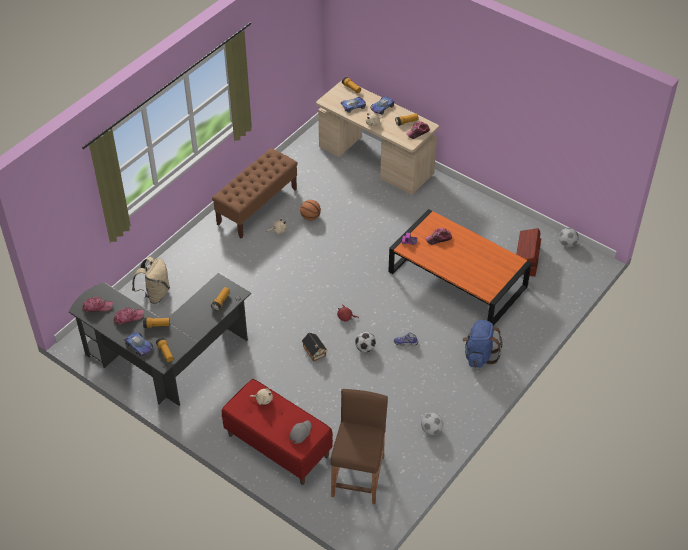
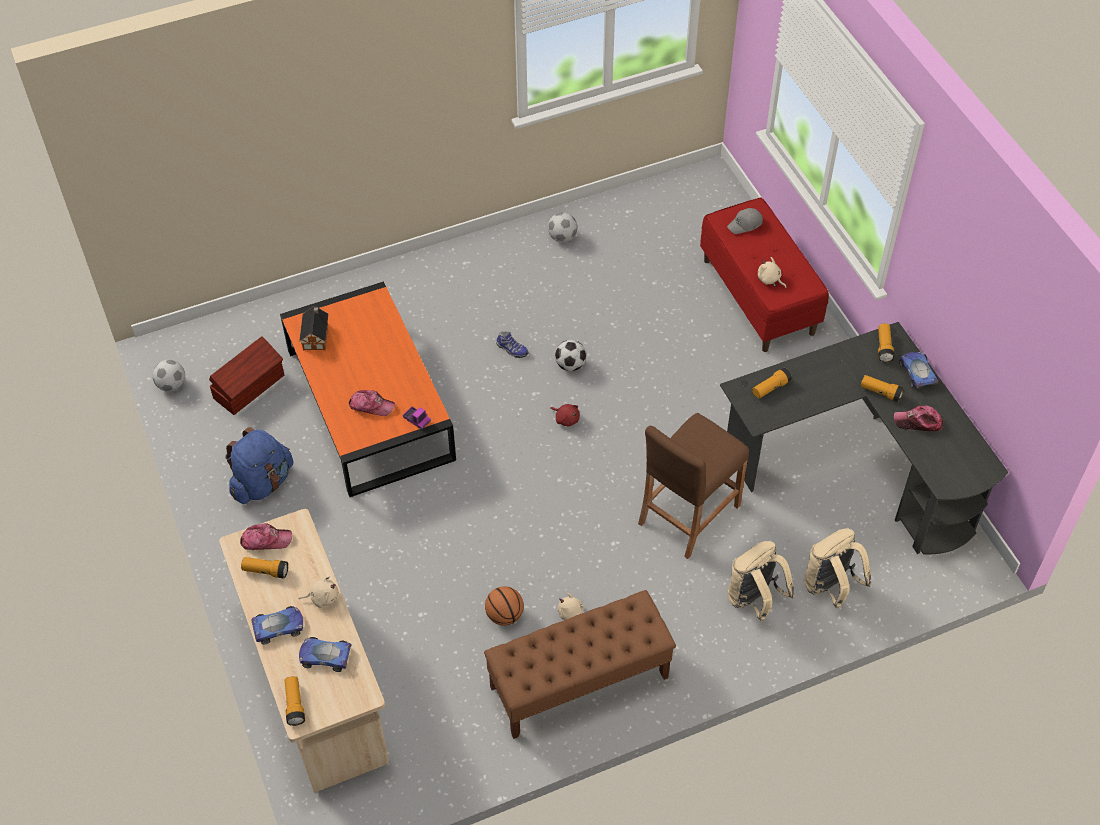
camera: 150 degrees left, 5 degrees up
(97, 306) = (960, 460): cap -> none
(191, 272) = (754, 600): none -> beige backpack
(314, 352) = (641, 390): toy house -> toy house (316, 336)
(358, 476) = (682, 226): brown stool -> brown stool (688, 514)
(479, 355) = (433, 293): blue backpack -> blue backpack (262, 483)

